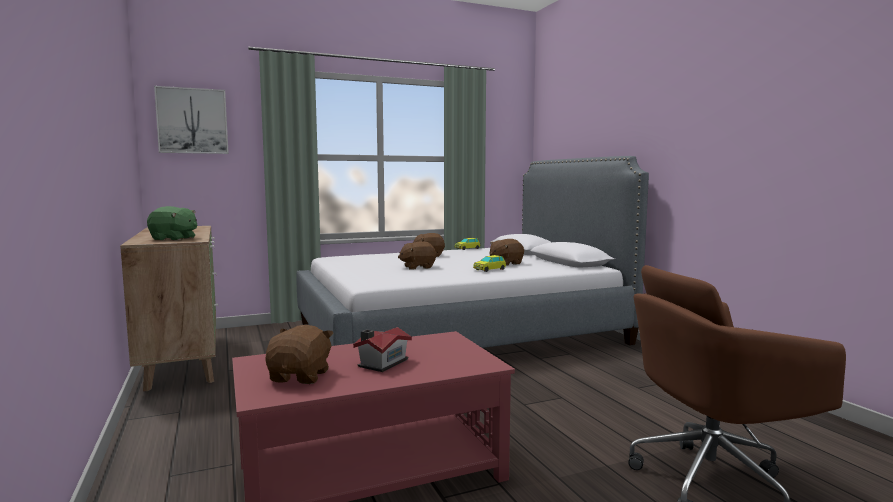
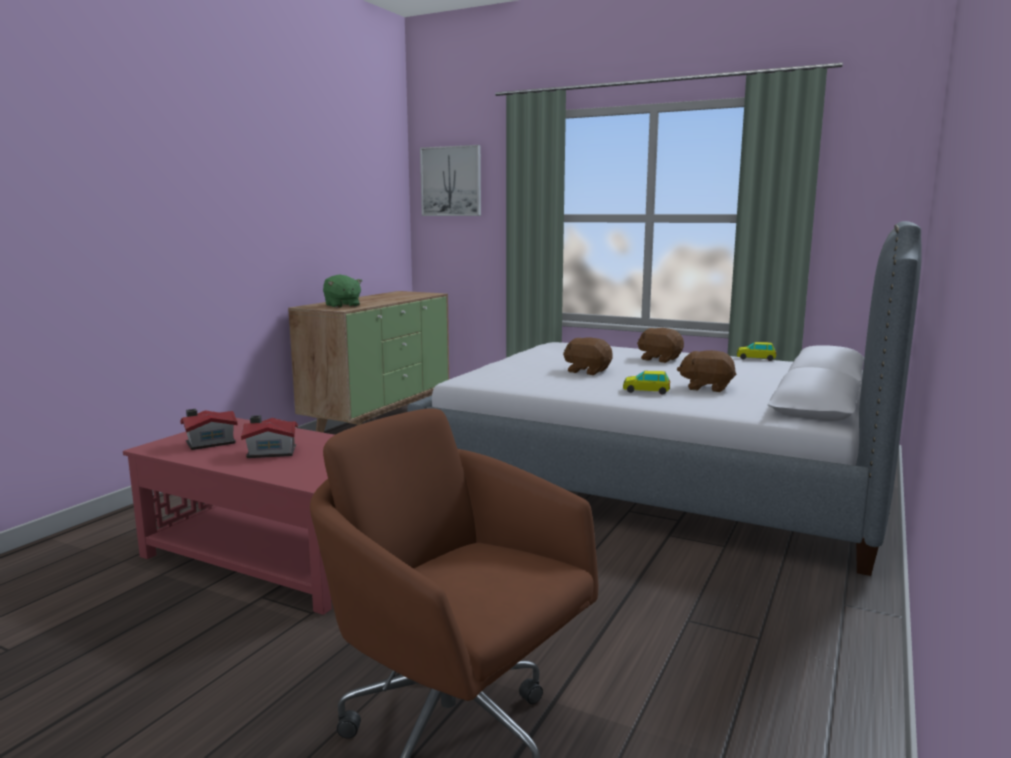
camera: 50 degrees right, 5 degrees up
(301, 376) = (209, 442): brown plush toy -> toy house

